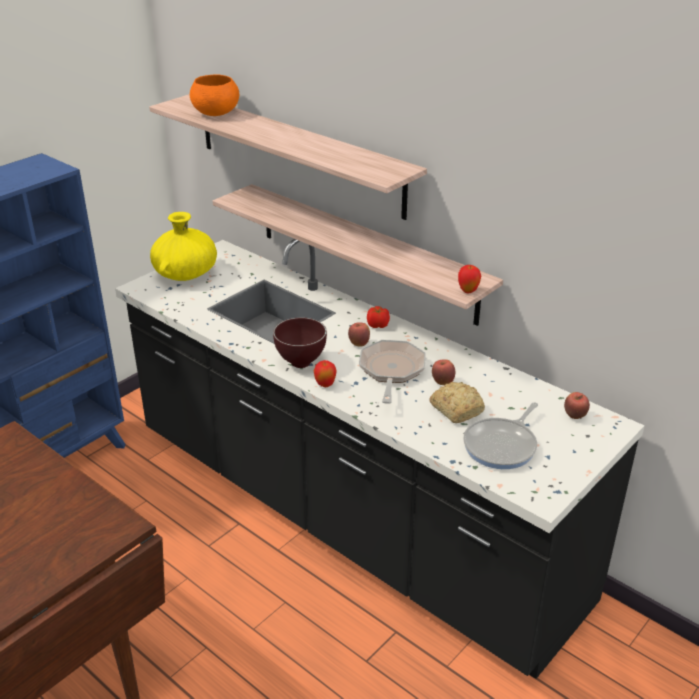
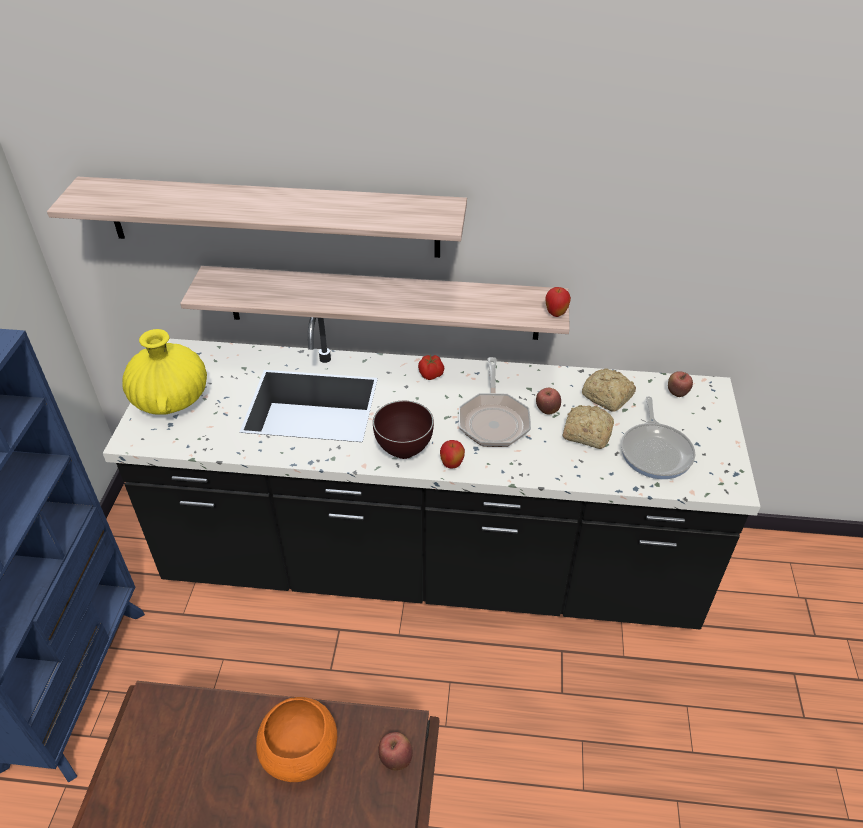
camera: 35 degrees left, 10 degrees up
(215, 113) = (149, 196): orange bowl -> orange bowl (299, 753)
(359, 344) = (435, 403): apple -> apple (396, 759)
(391, 371) = (493, 420): frying pan -> frying pan turned 150 degrees counterclockwise
(506, 394) = (608, 397): none -> bread

